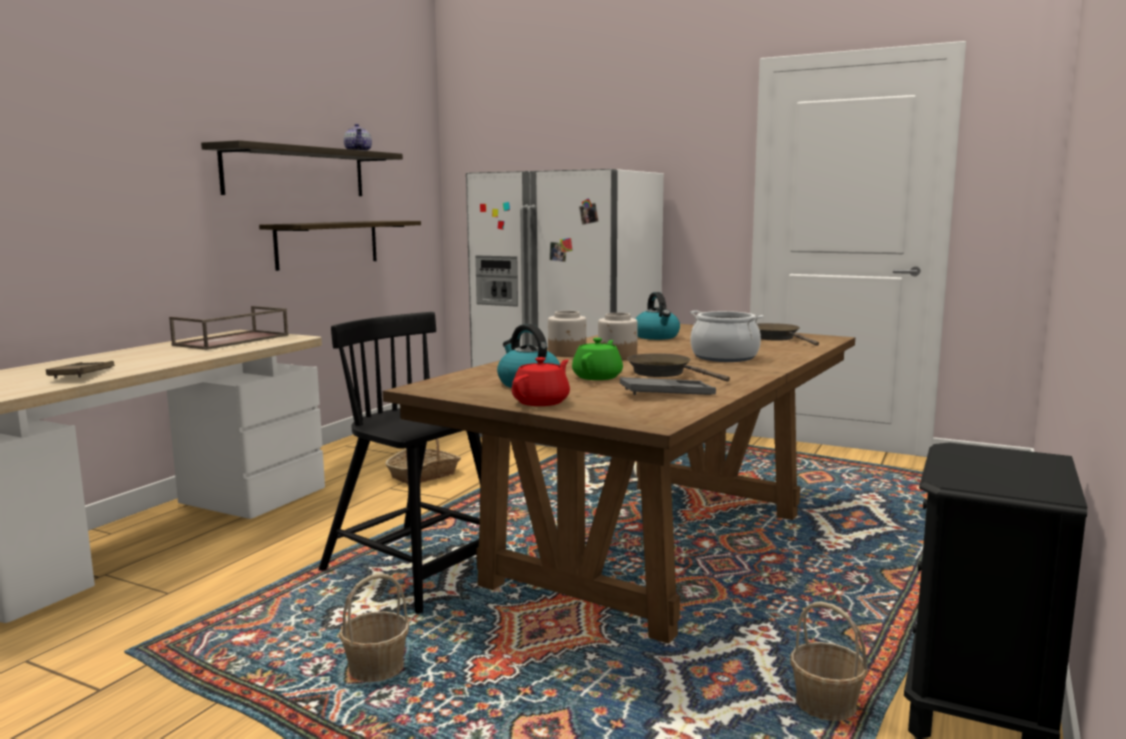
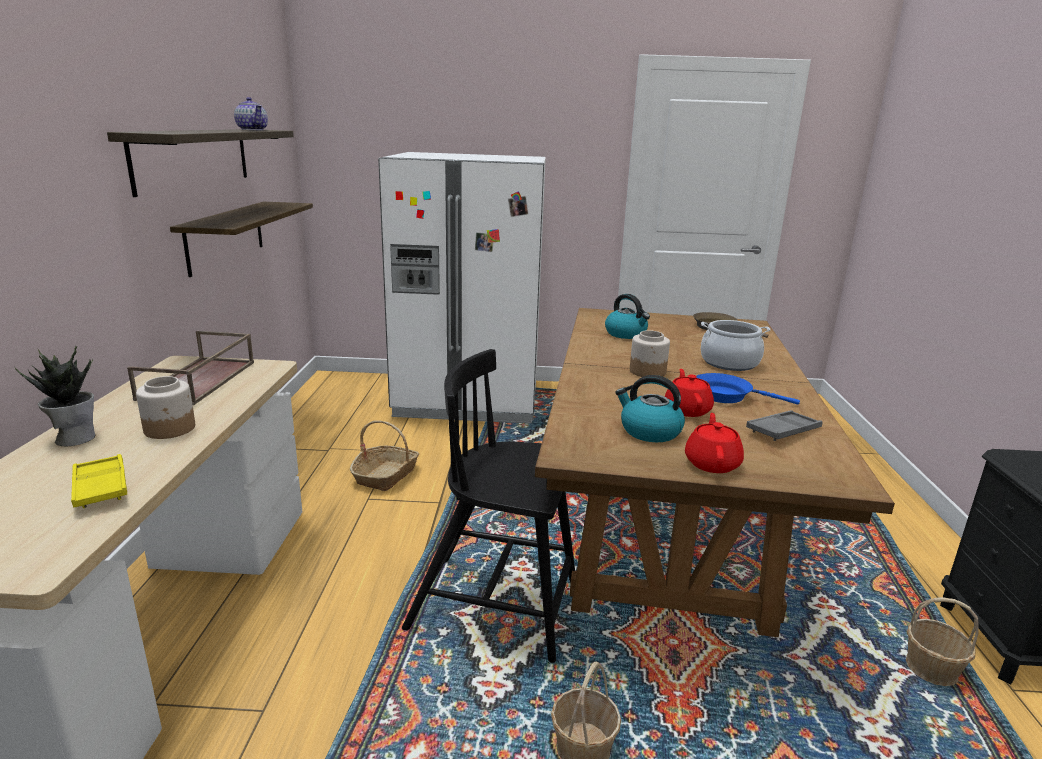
camera: 25 degrees left, 10 degrees up
(82, 374) = (100, 487): brown tray -> yellow tray
(106, 356) = (75, 438): none -> potted plant
(567, 353) = (599, 371): jar -> jar (170, 429)
(598, 377) = (687, 410): green teapot -> red teapot
(664, 373) = (727, 395): brown frying pan -> blue frying pan

